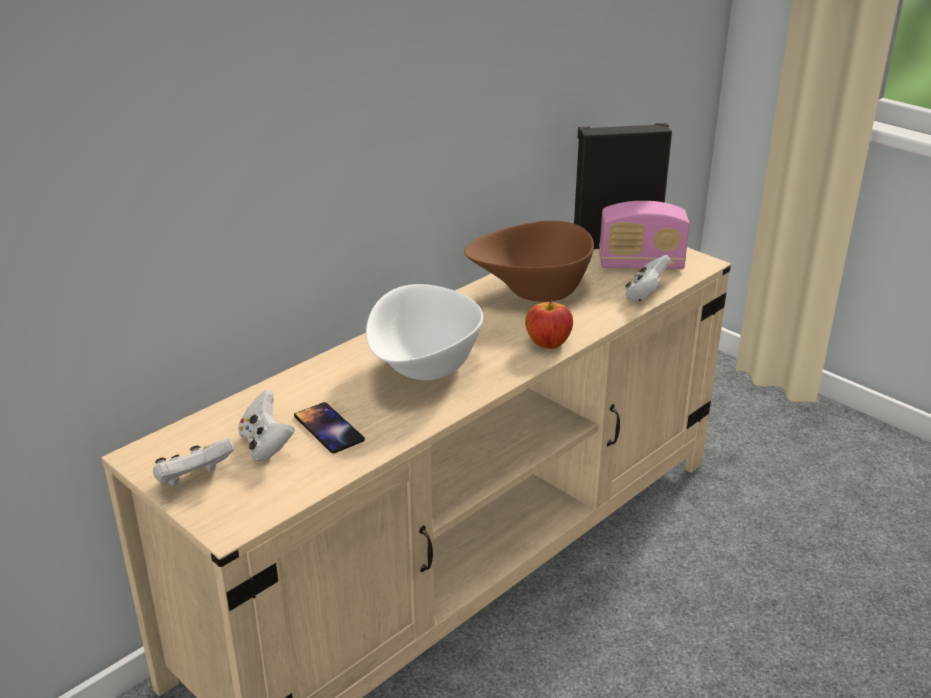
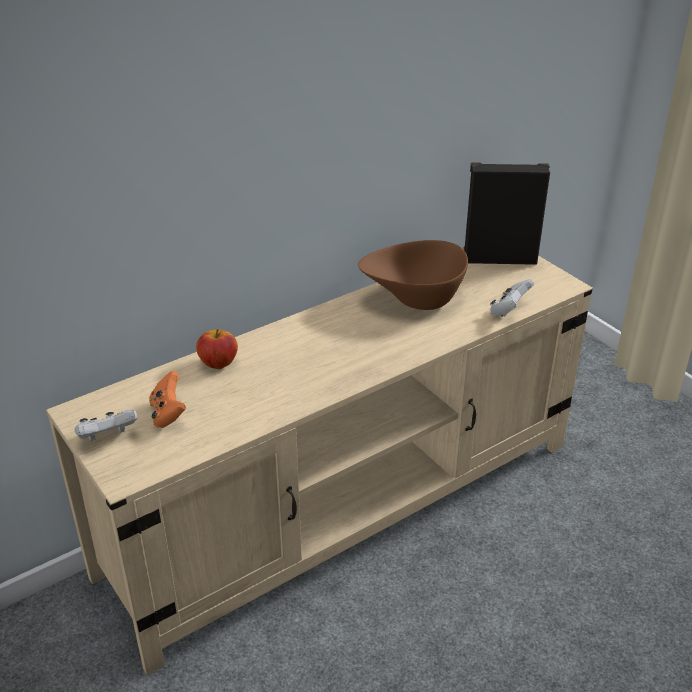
camera: 10 degrees right, 5 degrees up
(266, 445) = (168, 414): white game controller -> orange game controller
(328, 428) = (219, 405): phone -> none
(421, 372) = (304, 363): white bowl -> none
(548, 343) = (413, 348): apple -> apple (218, 363)
(640, 264) = (514, 281): radio -> none

